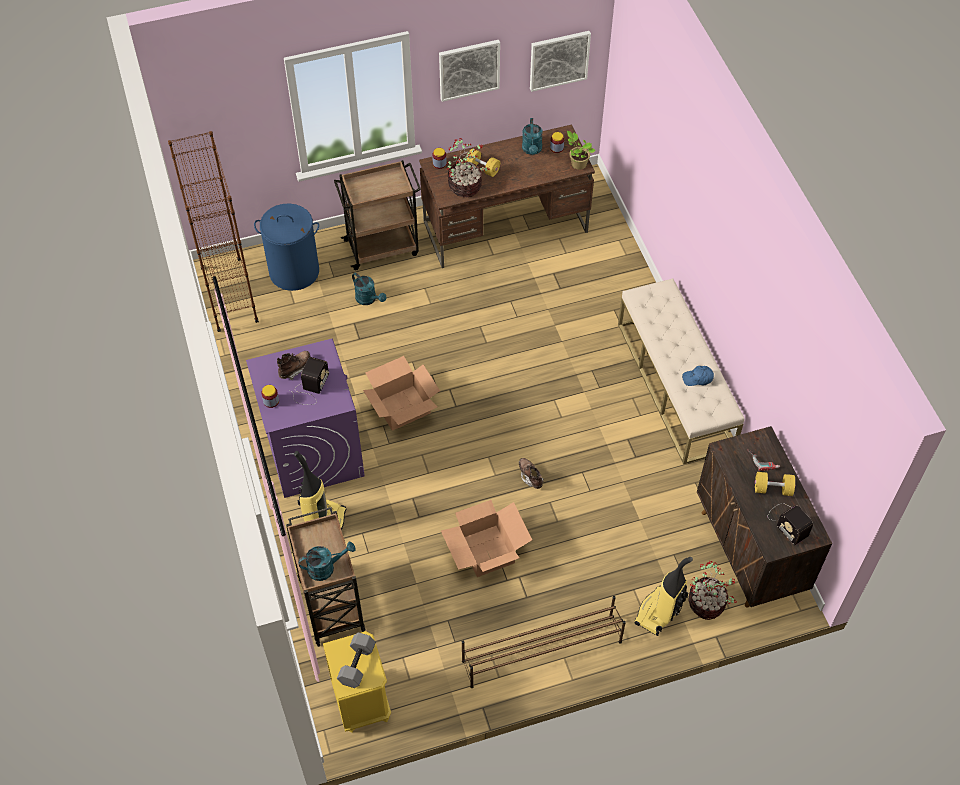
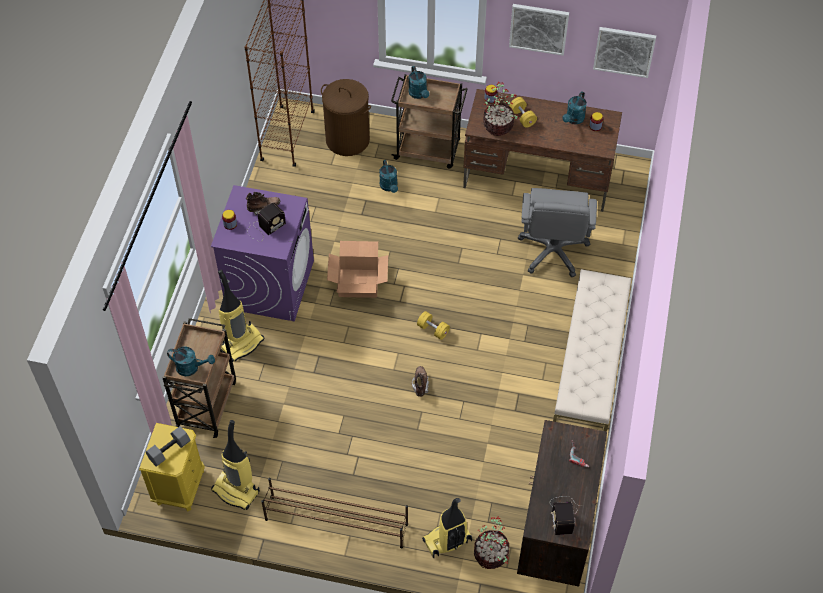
camera: 30 degrees right, 0 degrees up
(294, 271) = (348, 139): blue laundry basket -> brown laundry basket
(366, 189) = (419, 94): none -> turquoise watering can
(422, 674) = (236, 490): none -> vacuum cleaner
(486, 551) = (346, 424): cardboard box -> none
(567, 290) = (553, 251): none -> grey office chair
(577, 163) = (604, 146): potted plant -> none
(697, 378) = (591, 368): blue cap -> none
(773, 489) = (570, 482): yellow dumbbell -> yellow dumbbell (433, 329)

